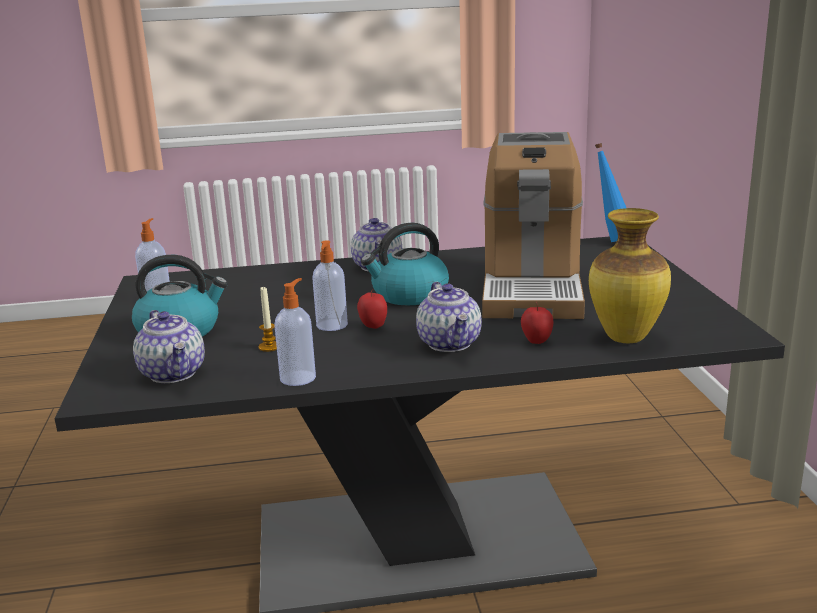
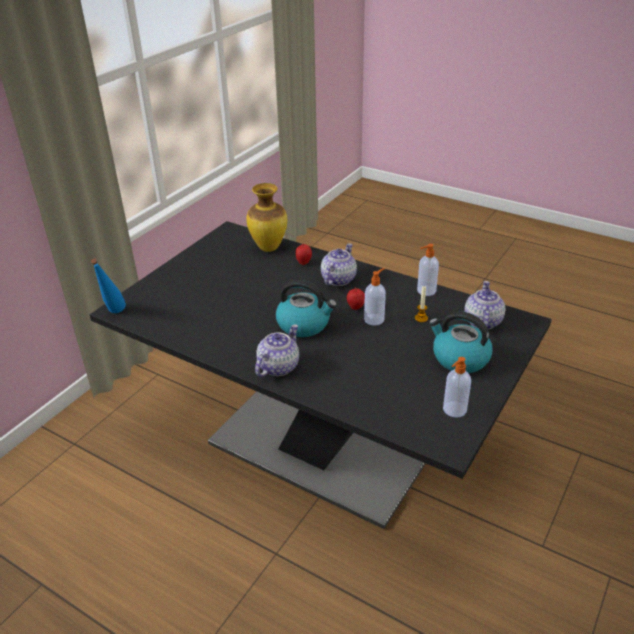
camera: 140 degrees left, 15 degrees up
(531, 287) = (238, 297): coffee machine -> none

